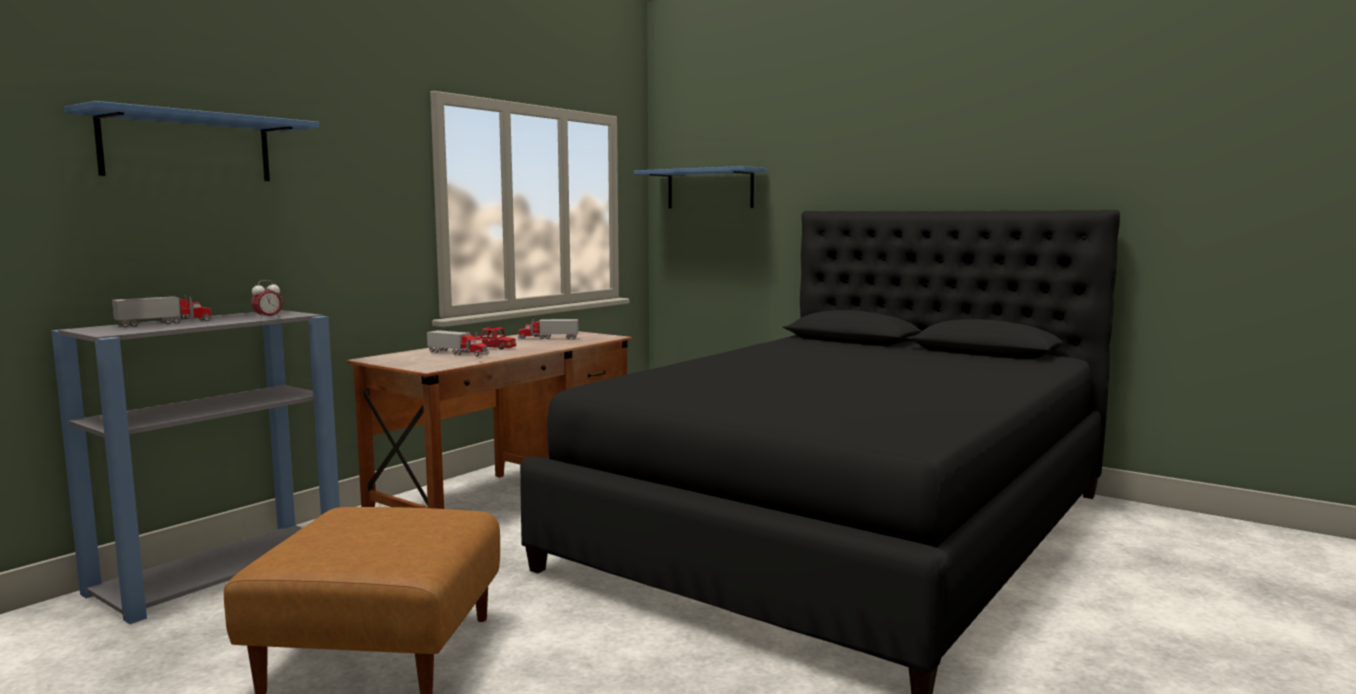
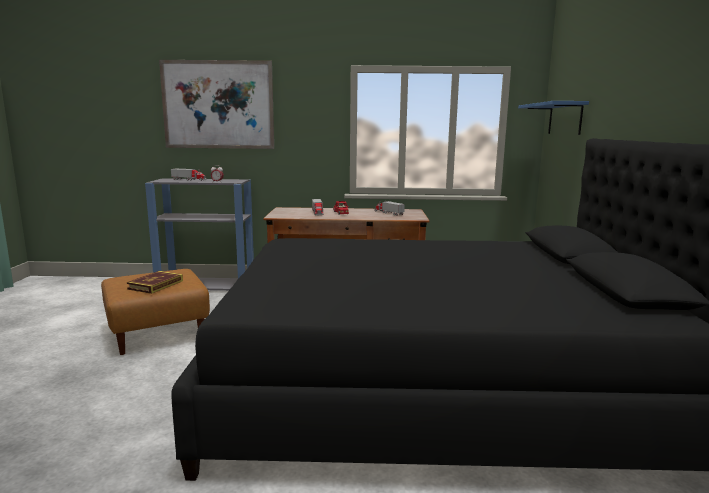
camera: 55 degrees right, 5 degrees up
(187, 147) = (218, 105): blue shelf -> picture
(410, 536) = (156, 285): none -> book

